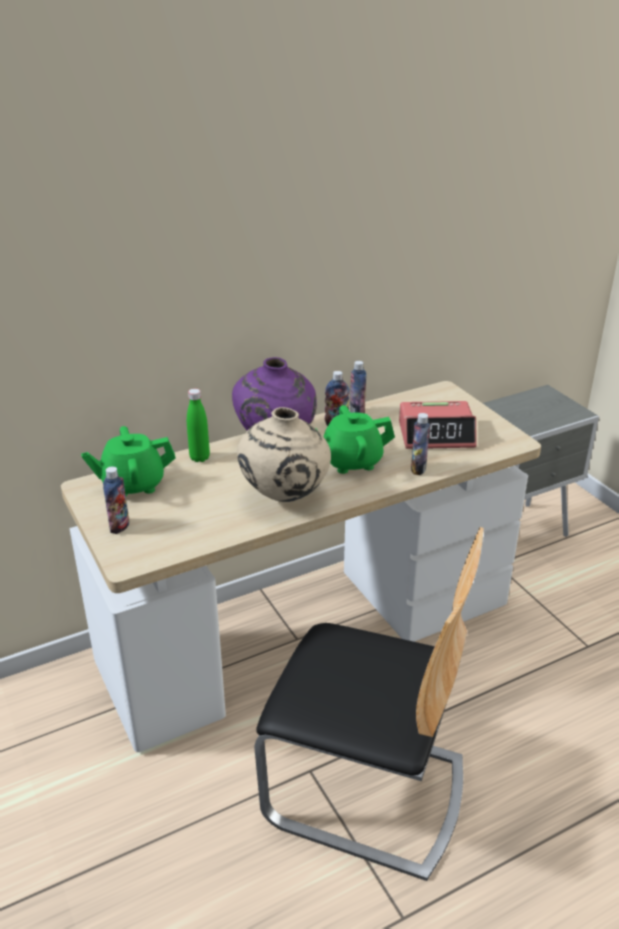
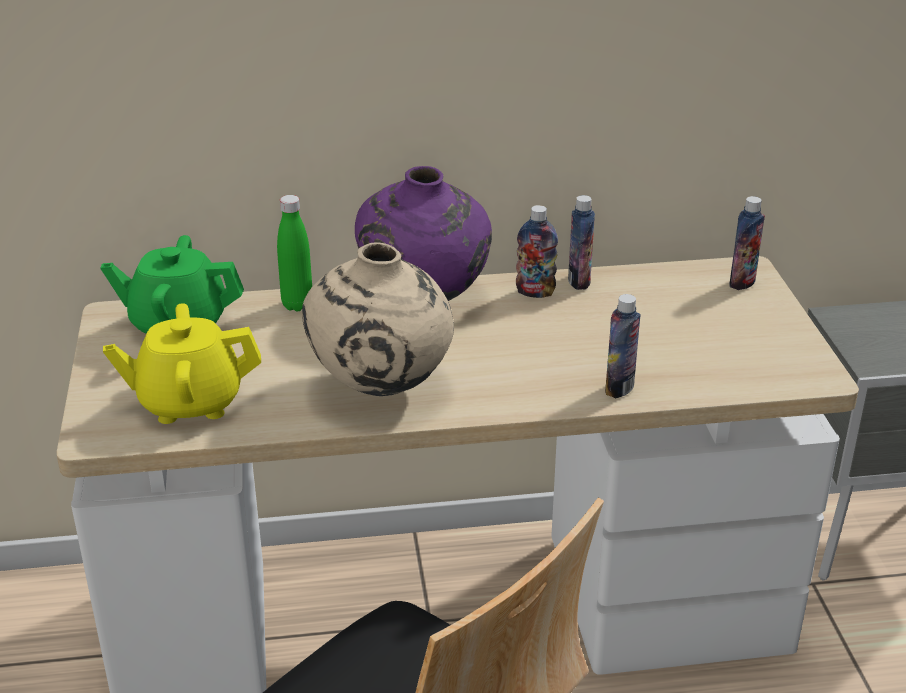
camera: 20 degrees right, 0 degrees up
(119, 526) = (121, 381): bottle -> bottle (742, 282)
(173, 530) = (190, 402): none -> yellow teapot
(351, 461) = (519, 355): green teapot -> none
(436, 434) = (686, 339): alarm clock -> none

